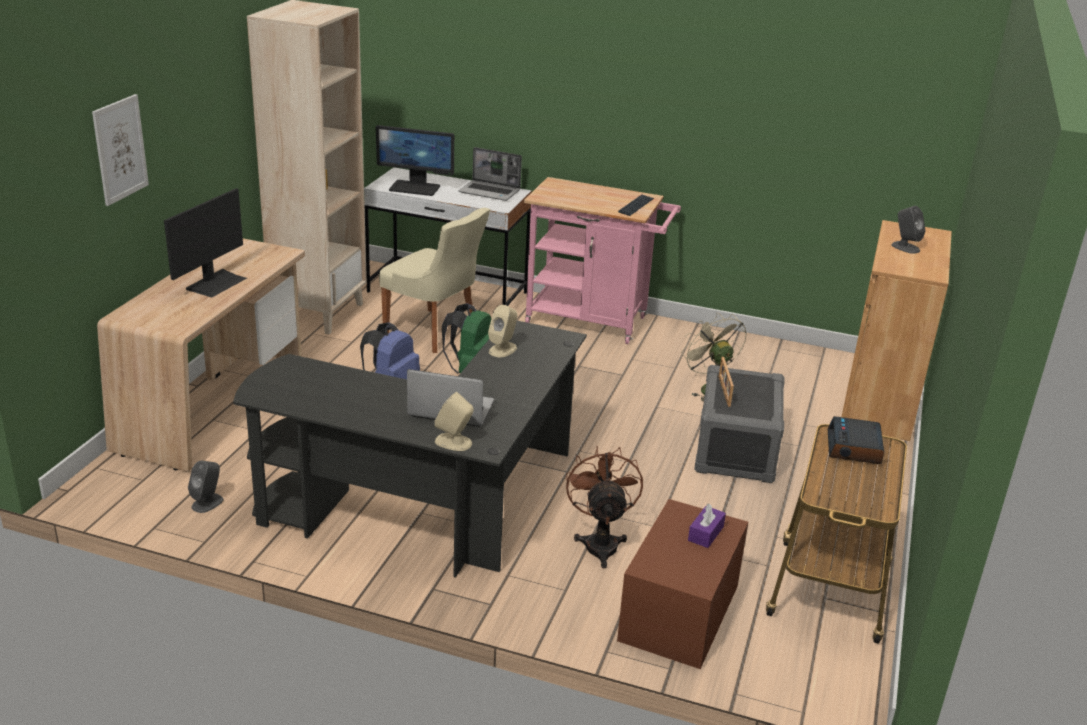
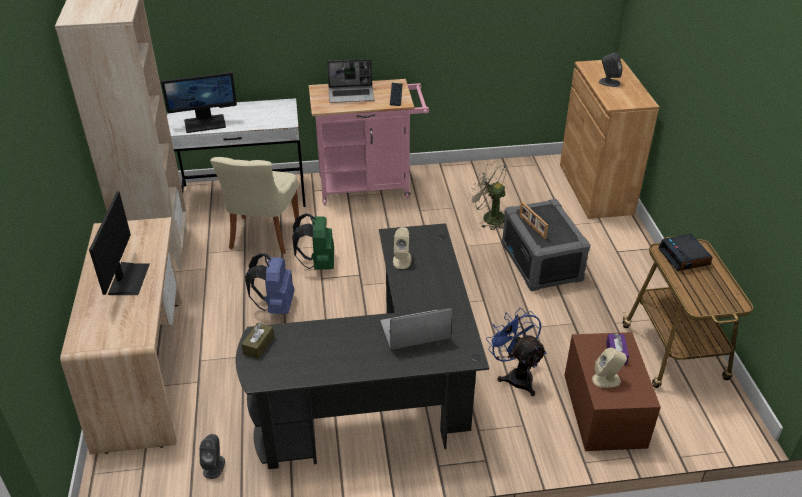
camera: 25 degrees left, 10 degrees up
(120, 149) = (29, 201): picture -> none
(283, 370) = (258, 345): none -> brown tissue box
(434, 332) = (263, 236): beige chair -> beige chair turned 90 degrees clockwise
(454, 442) = (443, 361): beige speaker -> beige speaker (607, 380)
(490, 192) = (267, 109): laptop -> laptop (352, 95)
(600, 542) = (516, 375): brown fan -> blue fan

